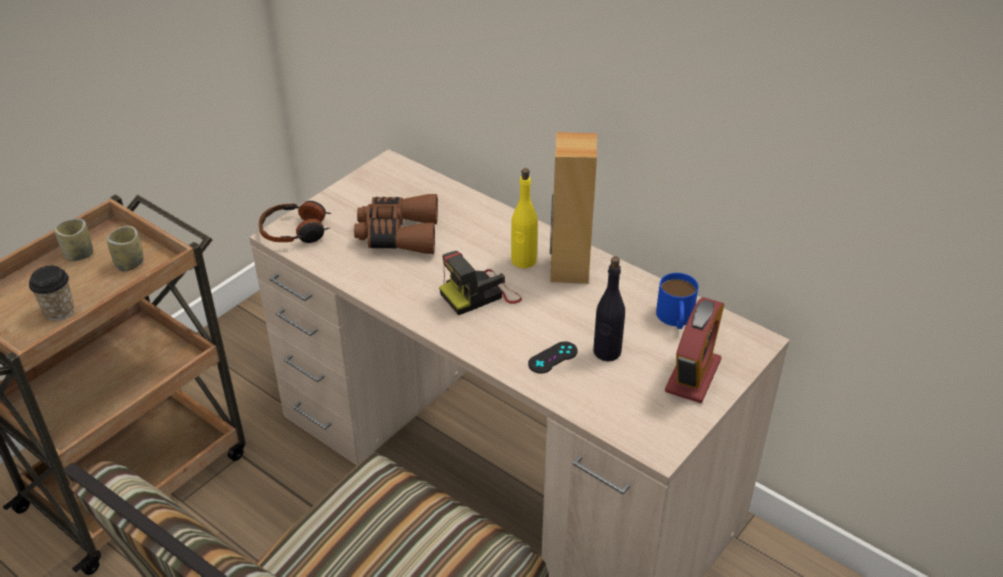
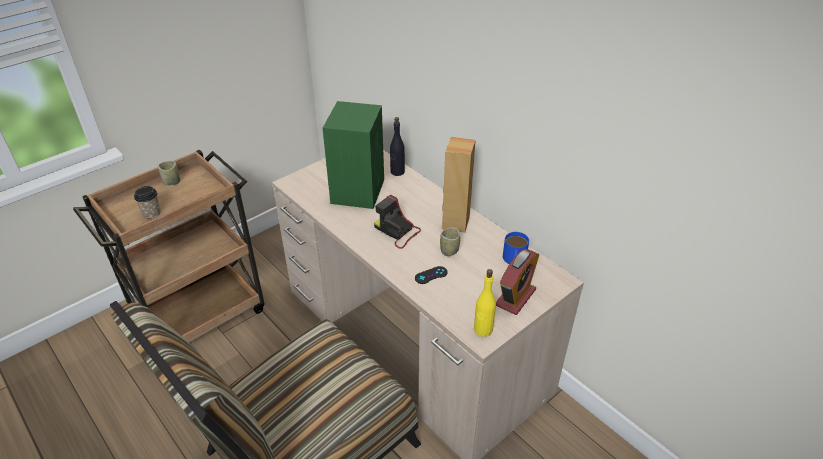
camera: 10 degrees right, 0 degrees up
(130, 263) = (198, 190): cup -> cup (449, 251)
(296, 231) = (299, 182): headphones -> none
(398, 235) = (358, 190): brown binoculars -> green speaker
(480, 294) = (397, 231): camera -> camera turned 60 degrees clockwise
(523, 261) = (429, 214): yellow bottle -> yellow bottle (483, 329)
(607, 352) = (465, 276): black bottle -> black bottle (397, 172)

